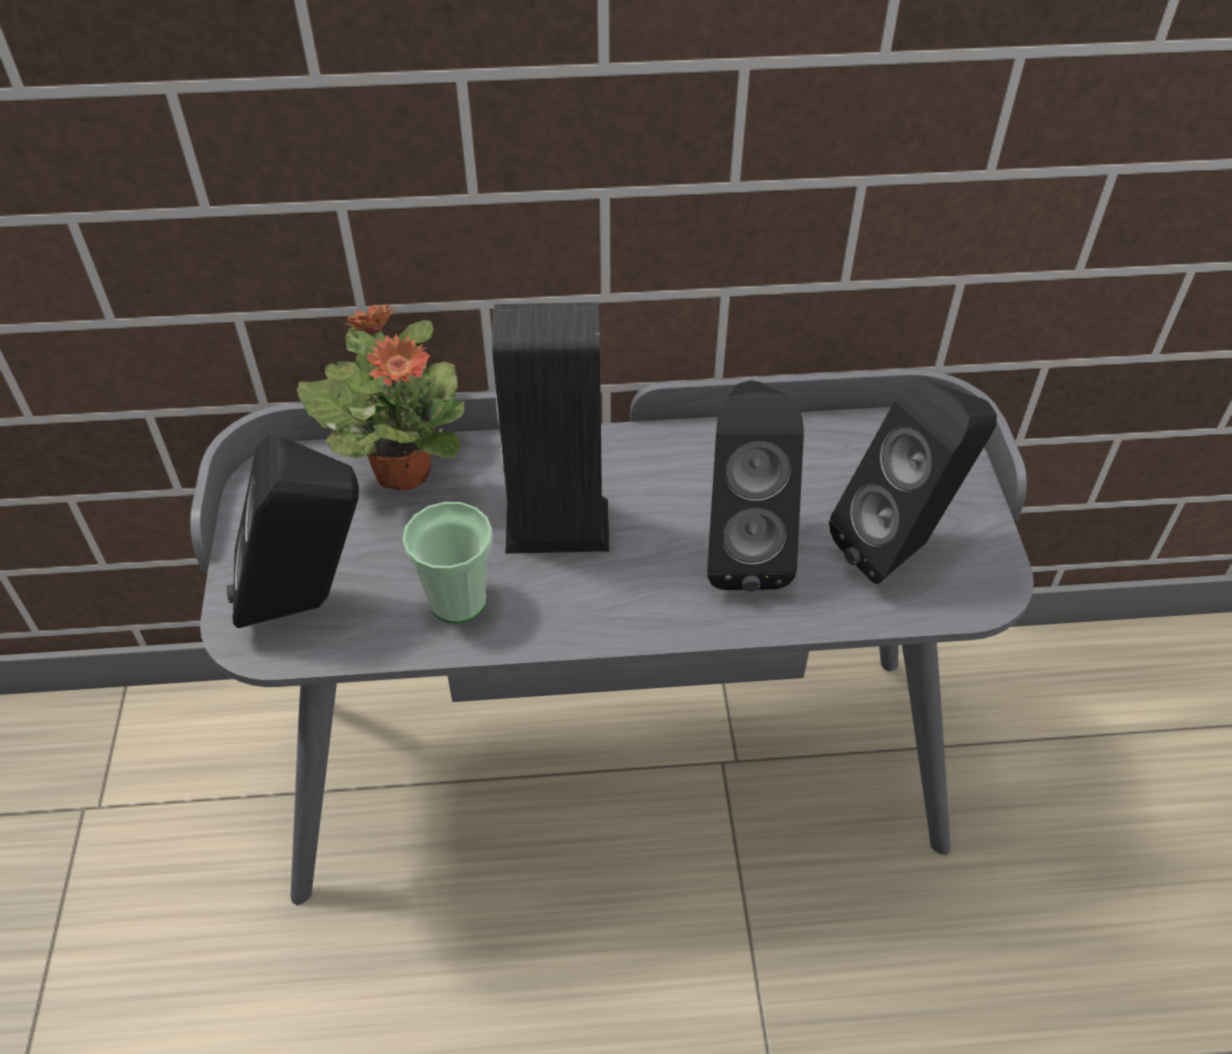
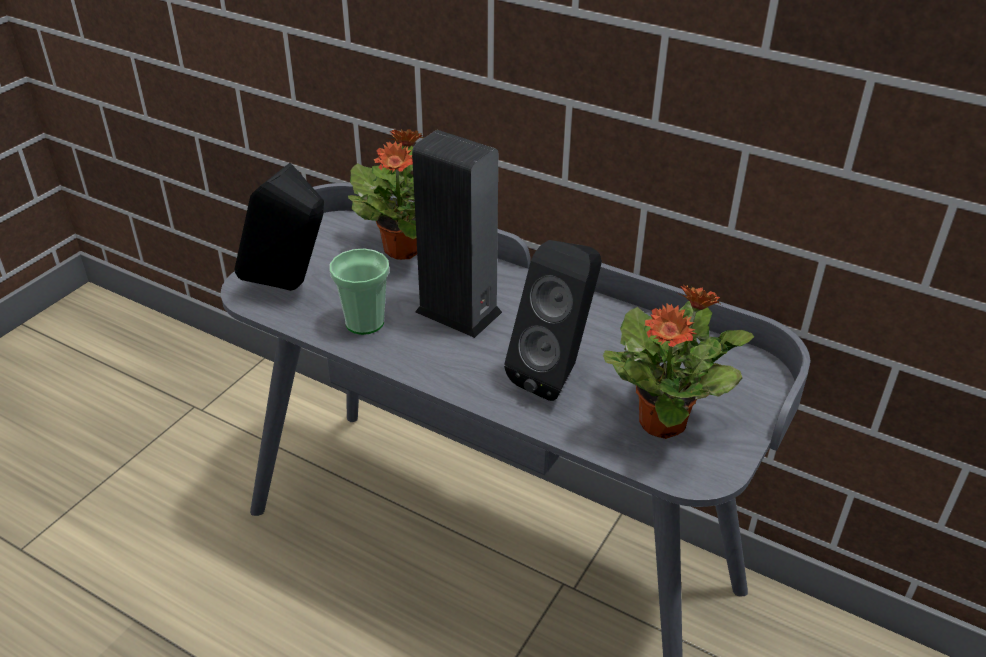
camera: 35 degrees right, 10 degrees down
(899, 548) = (663, 421): black speaker -> potted plant

